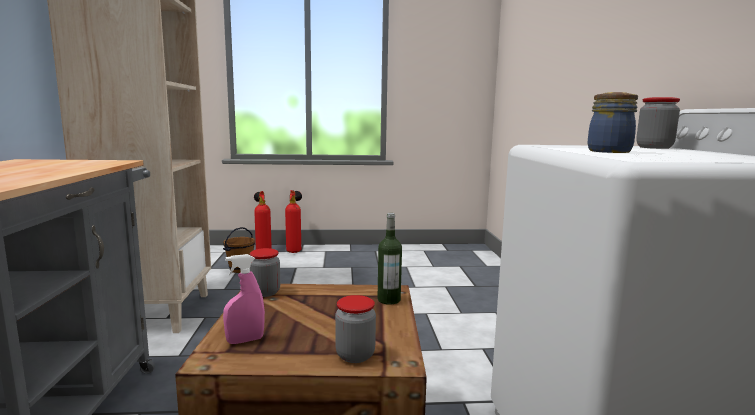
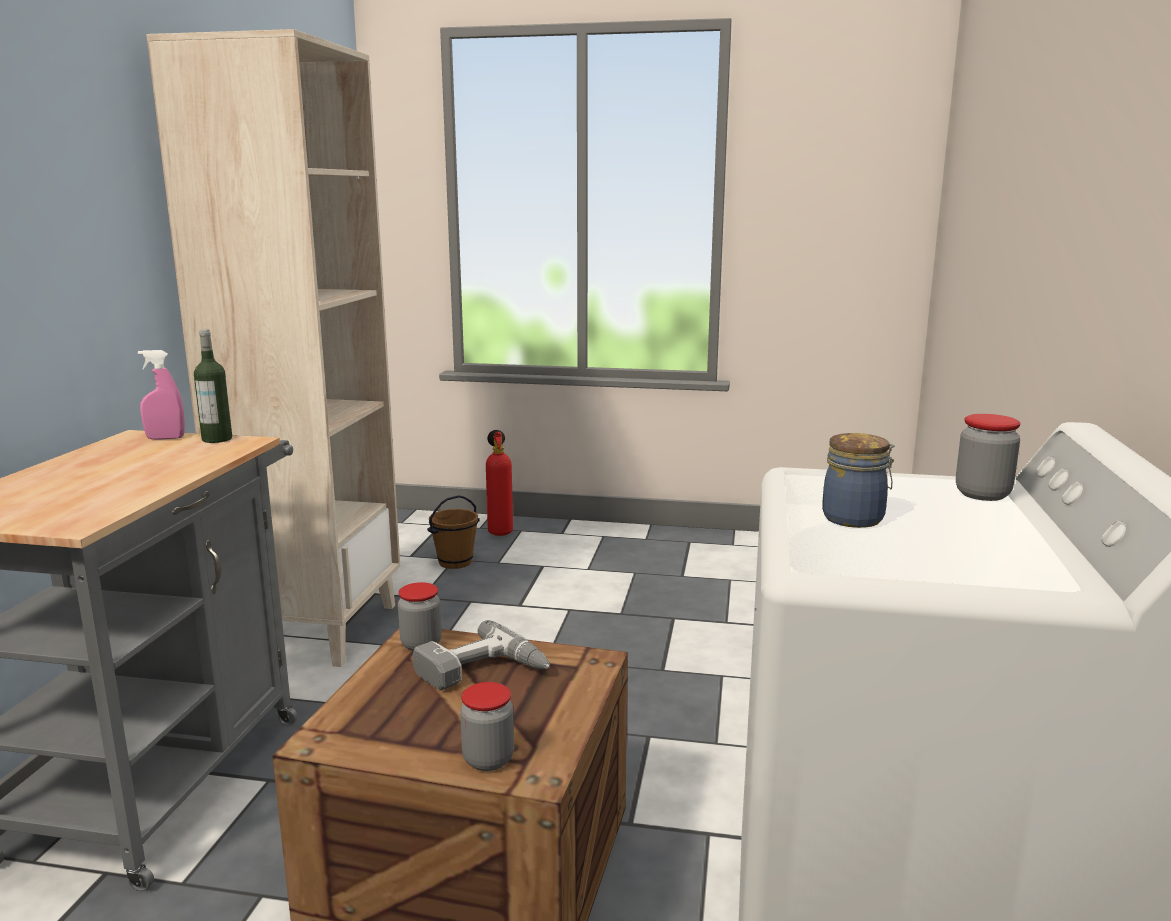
camera: 15 degrees right, 5 degrees up
(245, 340) = (365, 719): pink spray bottle -> pink spray bottle (165, 438)
(294, 251) = (552, 532): fire extinguisher -> none
(319, 304) = (483, 672): none -> power drill
(389, 300) = (582, 676): bottle -> bottle (217, 439)

